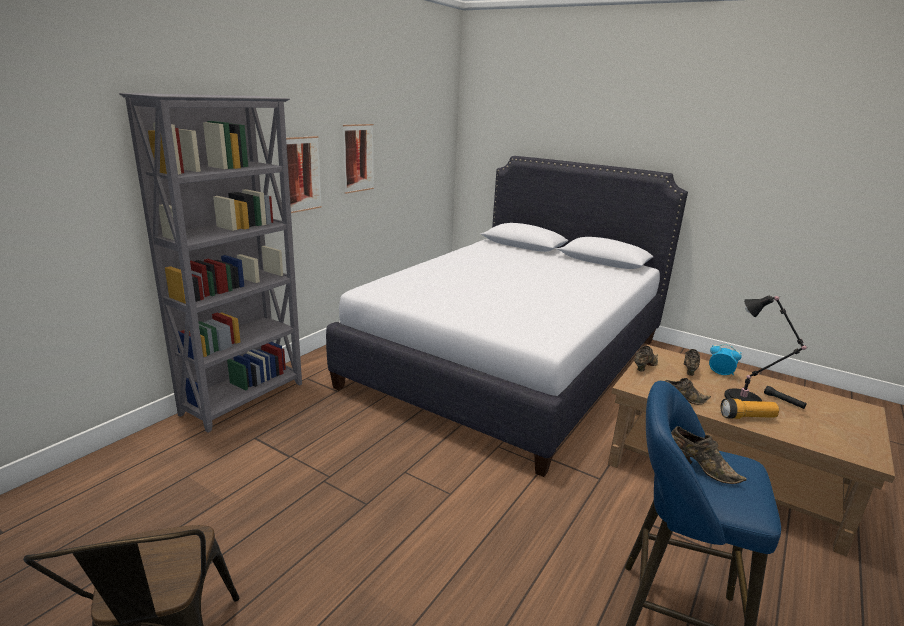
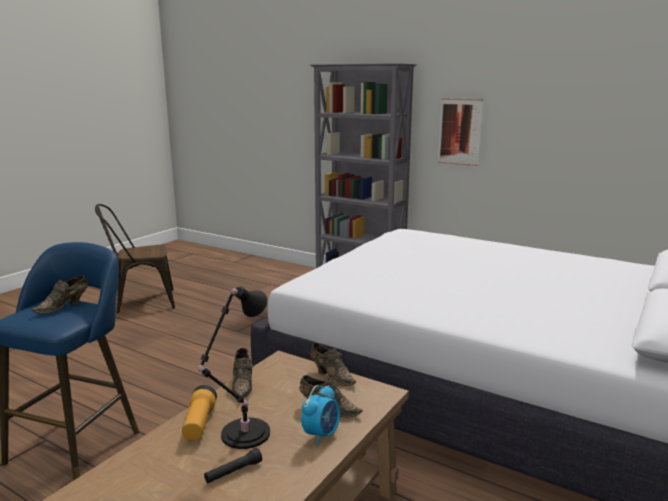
camera: 90 degrees right, 5 degrees down
(358, 158) = (538, 126): picture -> none

